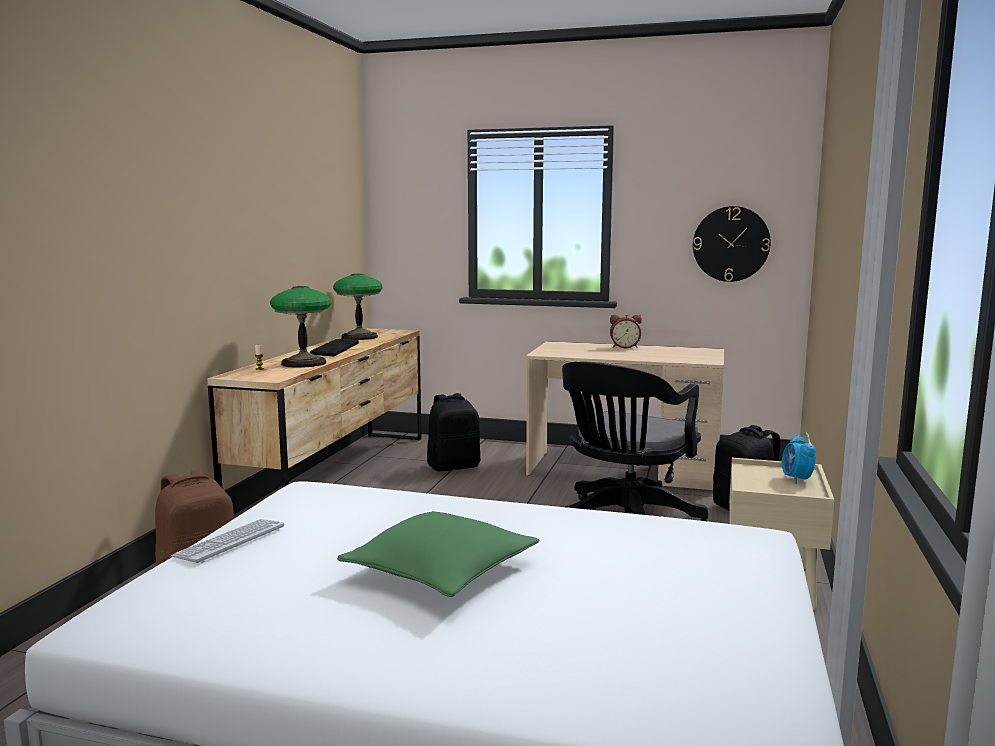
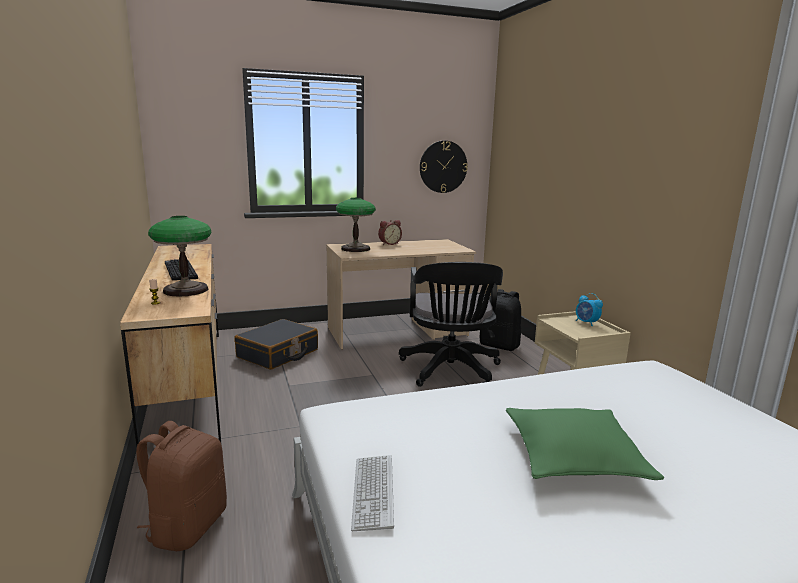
camera: 35 degrees left, 5 degrees up
(359, 337) = (174, 256): table lamp -> table lamp (355, 249)
(454, 466) = (278, 354): black backpack -> black suitcase

